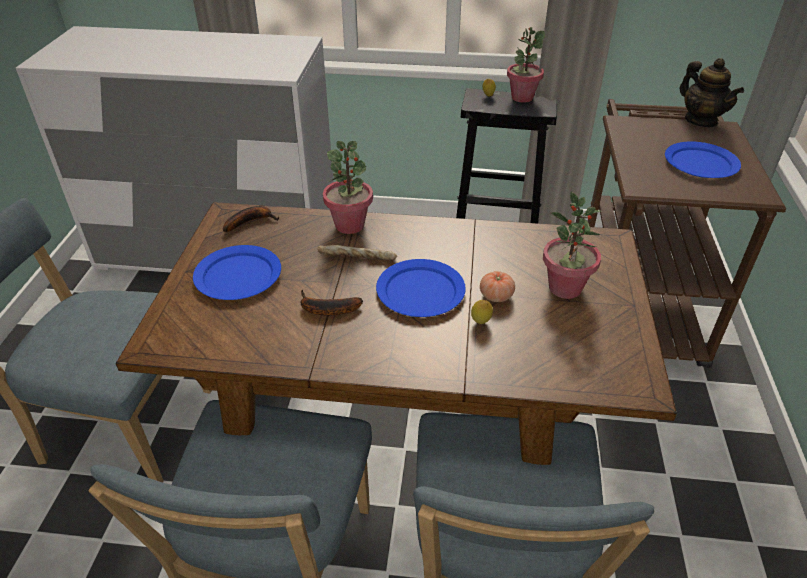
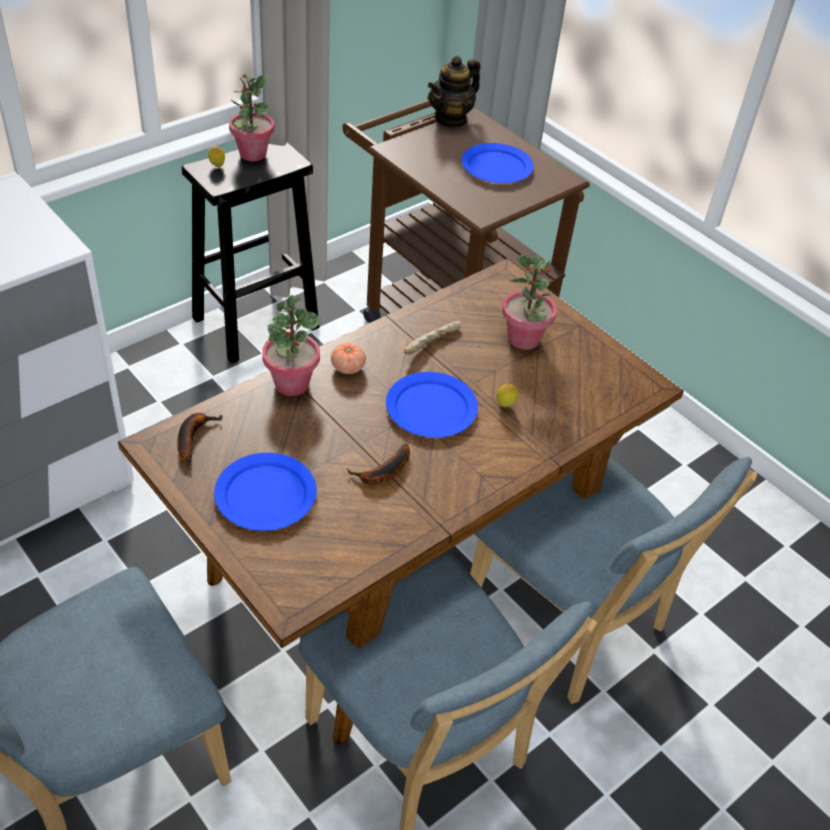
camera: 50 degrees left, 5 degrees up
(357, 260) = (345, 412): bread -> bread (433, 344)
(496, 296) = (488, 376): tomato -> tomato (348, 367)
(701, 120) = (451, 119): teapot -> teapot turned 120 degrees clockwise

